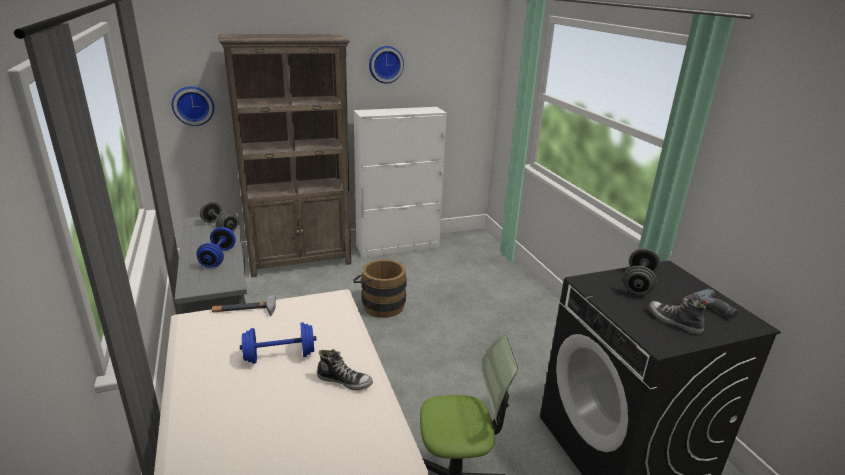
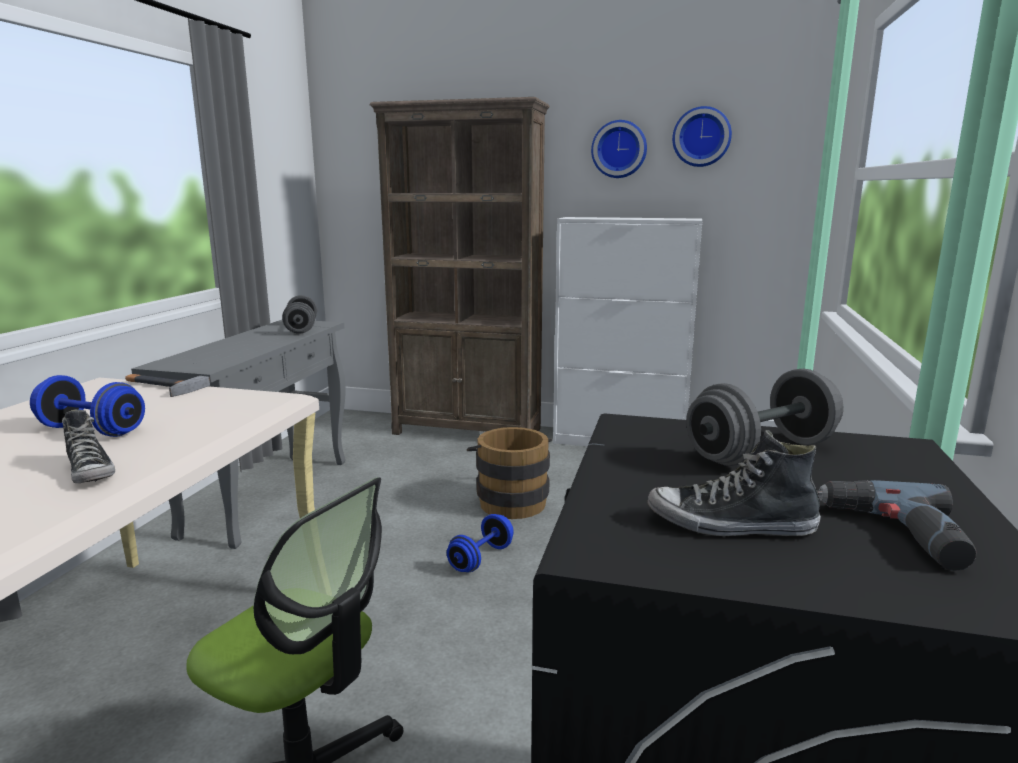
camera: 35 degrees right, 10 degrees down
(193, 105) = (365, 201): wall clock -> wall clock (701, 137)
(218, 258) = (243, 348): blue dumbbell -> blue dumbbell (481, 558)
(674, 321) = (730, 525): shoe -> shoe turned 75 degrees counterclockwise

